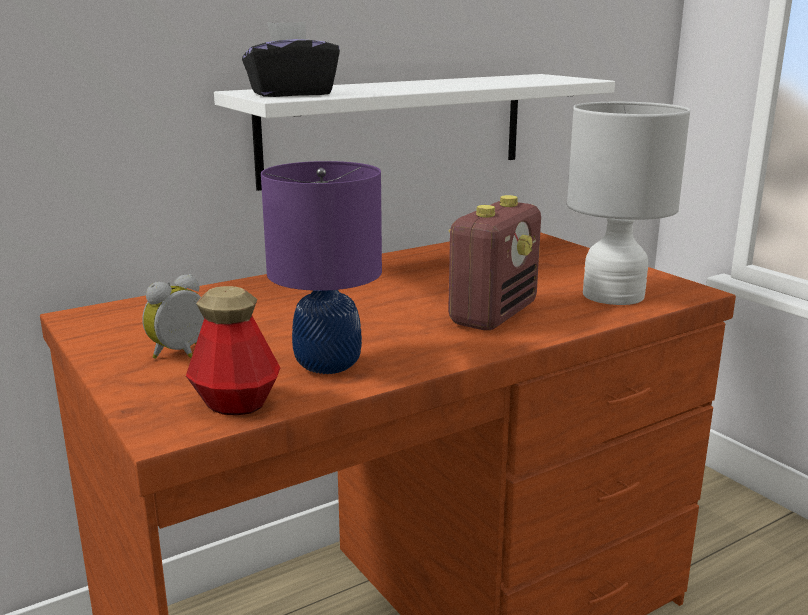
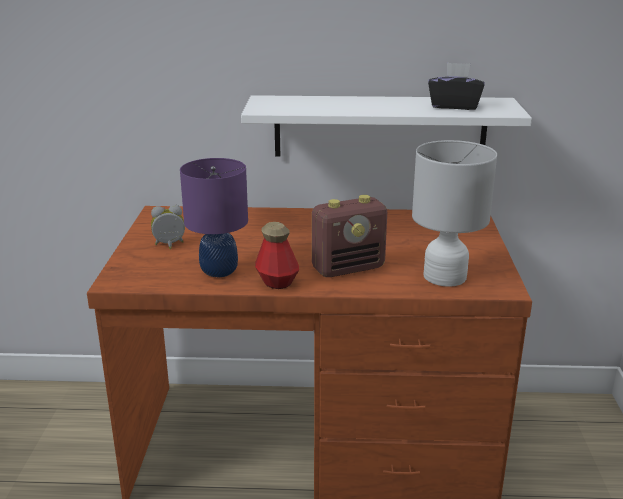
camera: 35 degrees right, 5 degrees up
(236, 404) = (155, 278): bottle -> bottle (277, 282)
(291, 94) = (275, 106): black tissue box -> black tissue box (454, 106)

